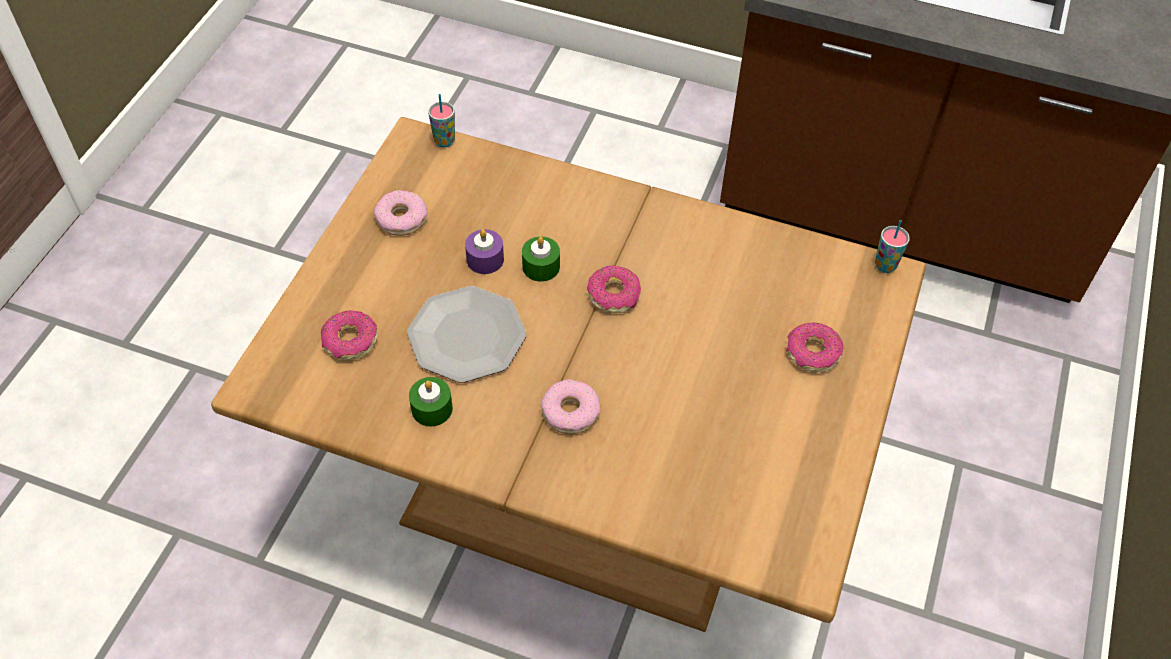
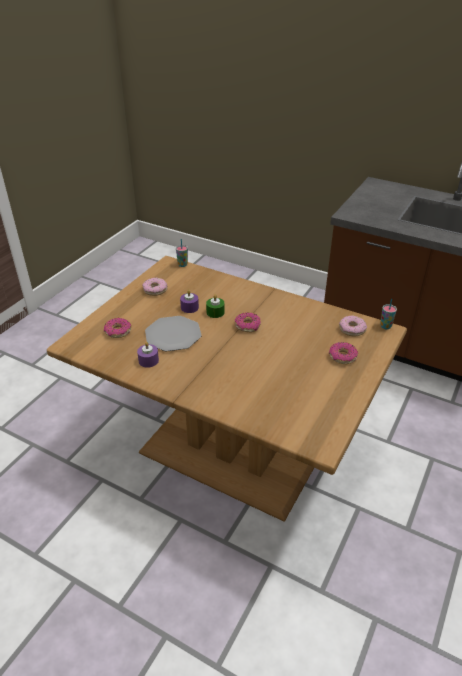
camera: 10 degrees right, 15 degrees down
(432, 409) = (148, 360): green candle -> purple candle
(570, 412) = (215, 368): donut -> donut (352, 329)

